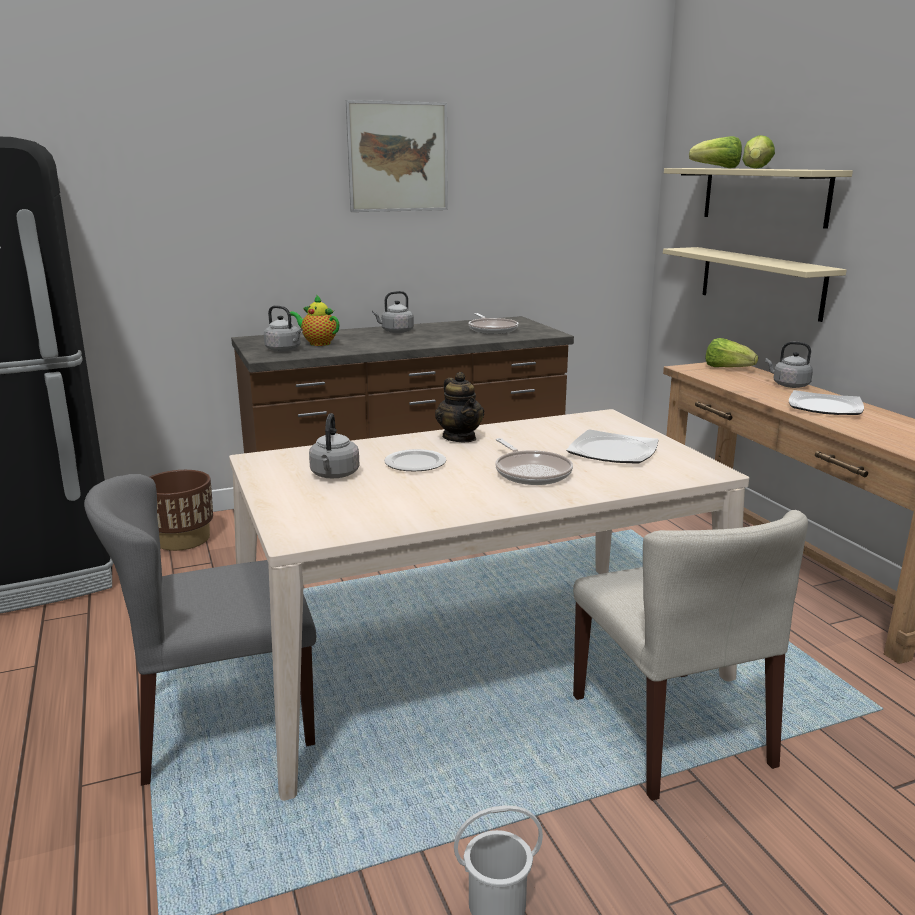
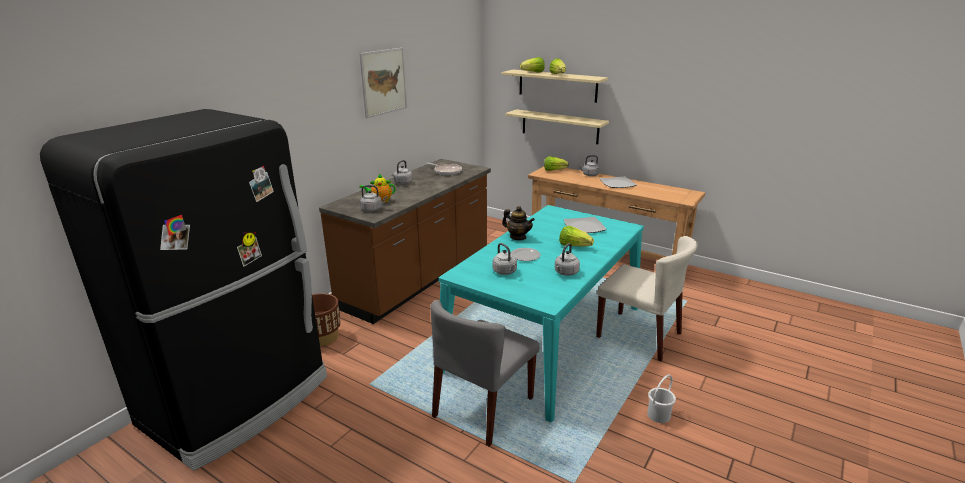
camera: 35 degrees left, 5 degrees up
(428, 504) = (565, 273): none -> grey kettle
(478, 660) = (546, 338): beige dining table -> turquoise dining table
(531, 472) = (574, 246): frying pan -> lettuce

